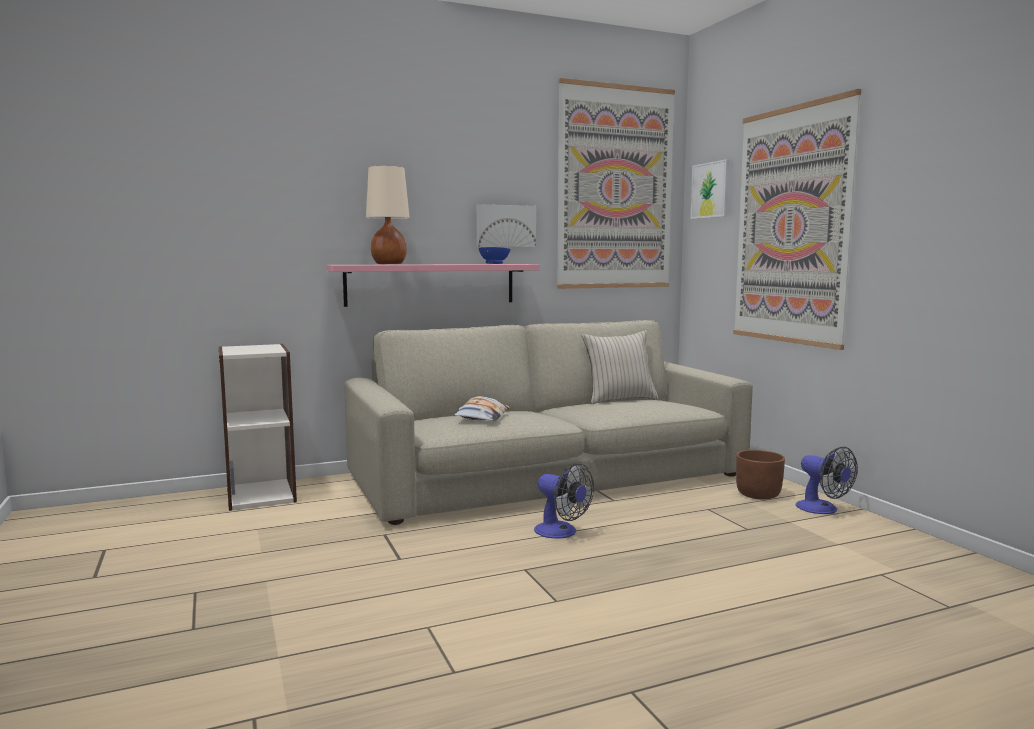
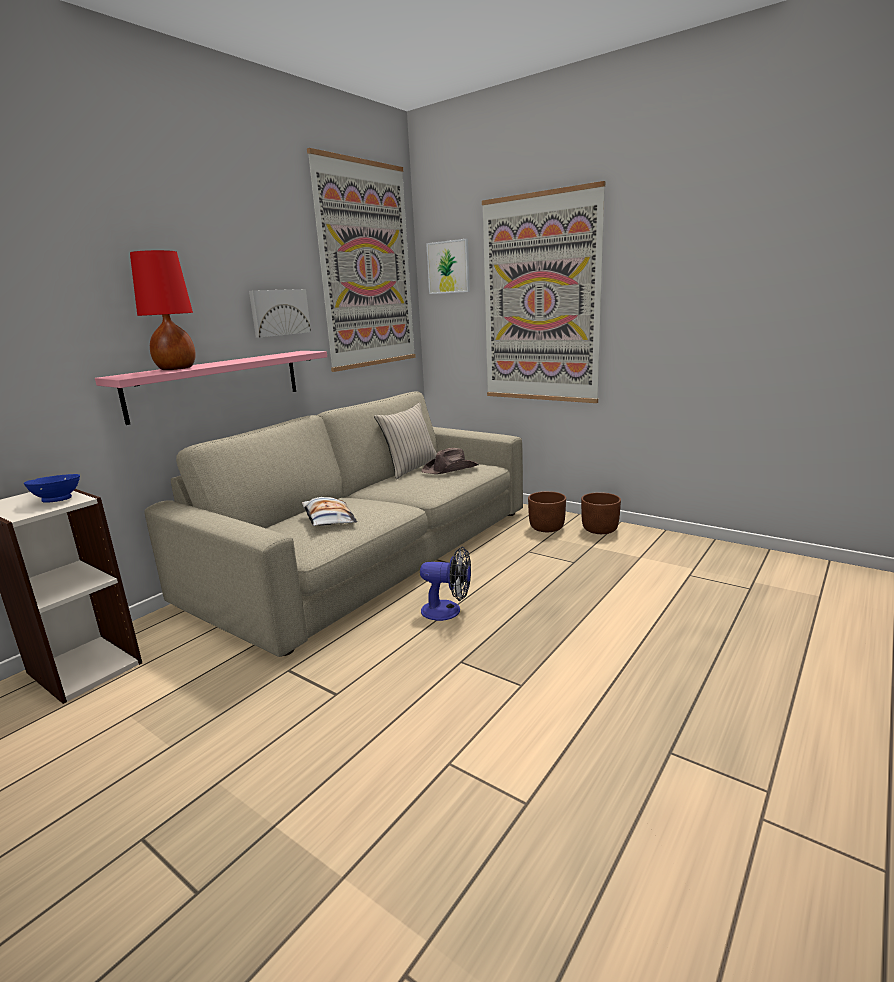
camera: 30 degrees left, 10 degrees up
(389, 264) = (177, 369): beige table lamp -> red table lamp
(495, 264) = (283, 355): blue bowl -> blue bowl (58, 499)
(651, 403) = (451, 469): none -> brown hat
(823, 509) = (599, 529): fan -> brown planter

